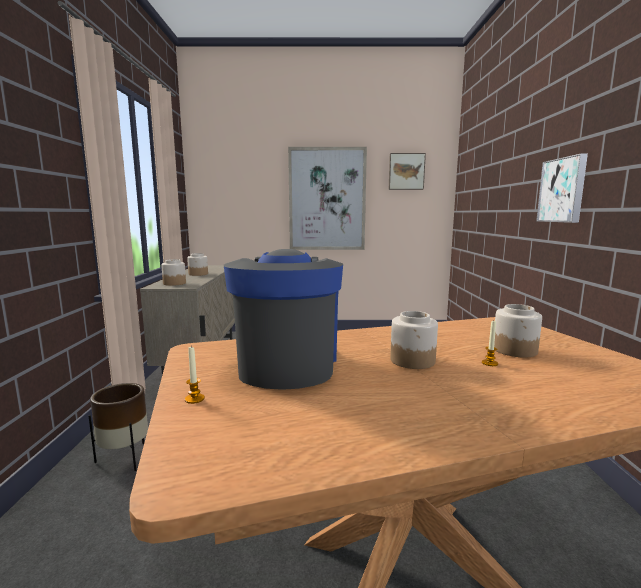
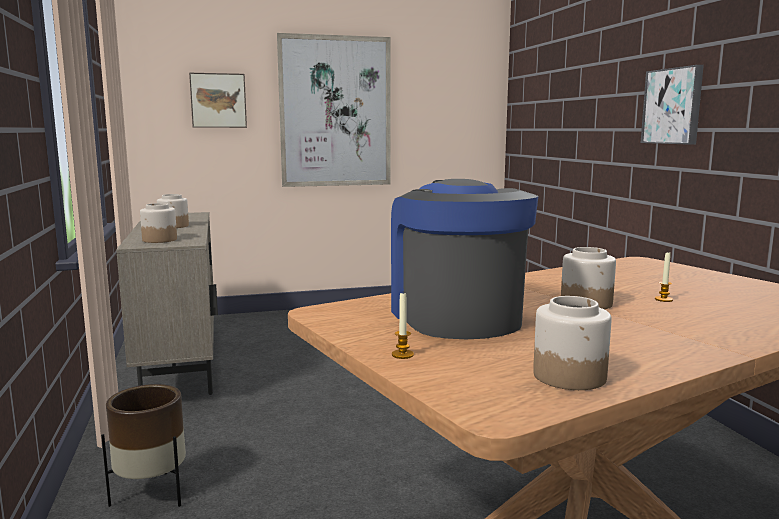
camera: 15 degrees left, 0 degrees up
(406, 171) = (443, 74): picture -> picture (218, 100)
(515, 350) = (675, 286): jar -> jar (570, 376)

